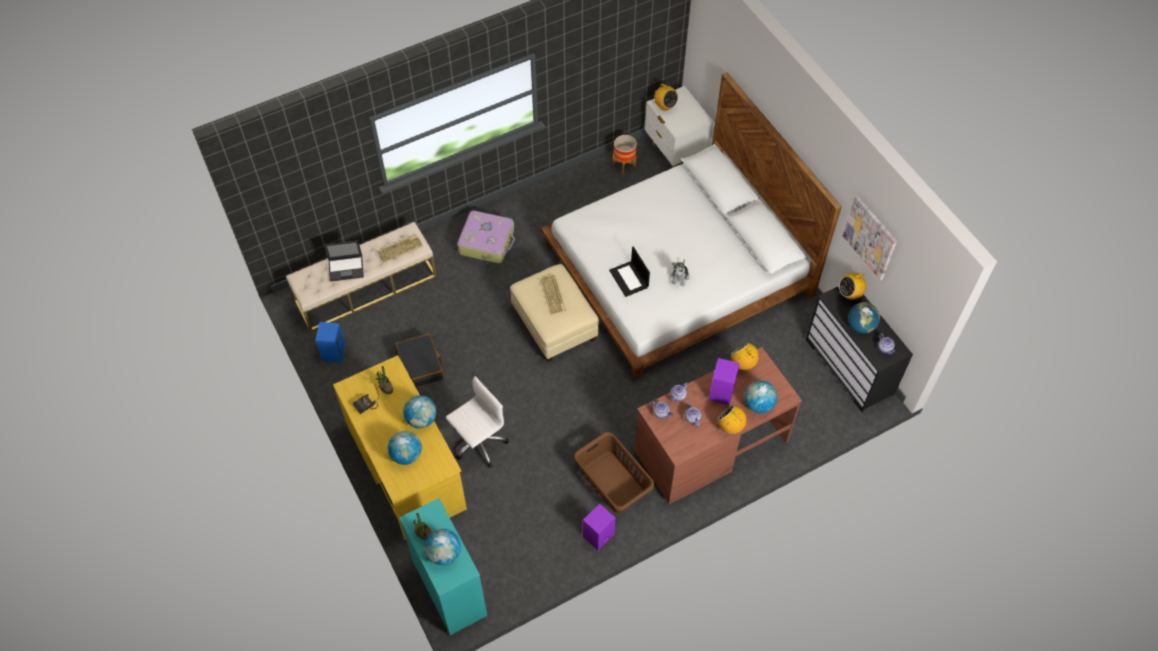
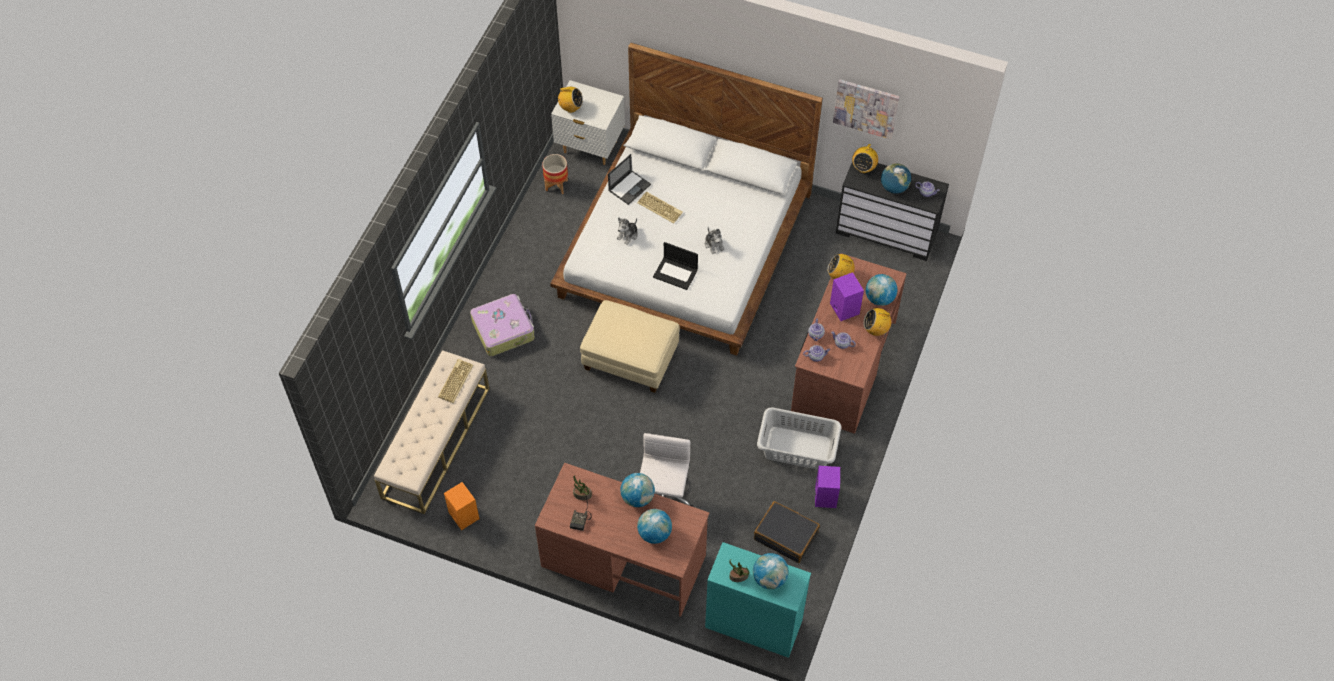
camera: 40 degrees left, 0 degrees up
(333, 351) = (463, 515): blue speaker -> orange speaker
(346, 268) = (424, 430): laptop -> laptop (629, 187)
(406, 466) = (623, 560): yellow desk -> brown desk
(420, 365) = (551, 471): black suitcase -> black suitcase (786, 536)
(553, 295) = (626, 329): keyboard -> keyboard (660, 207)
(612, 482) = (797, 449): brown laundry basket -> grey laundry basket
(621, 227) = (628, 235): none -> plush toy

